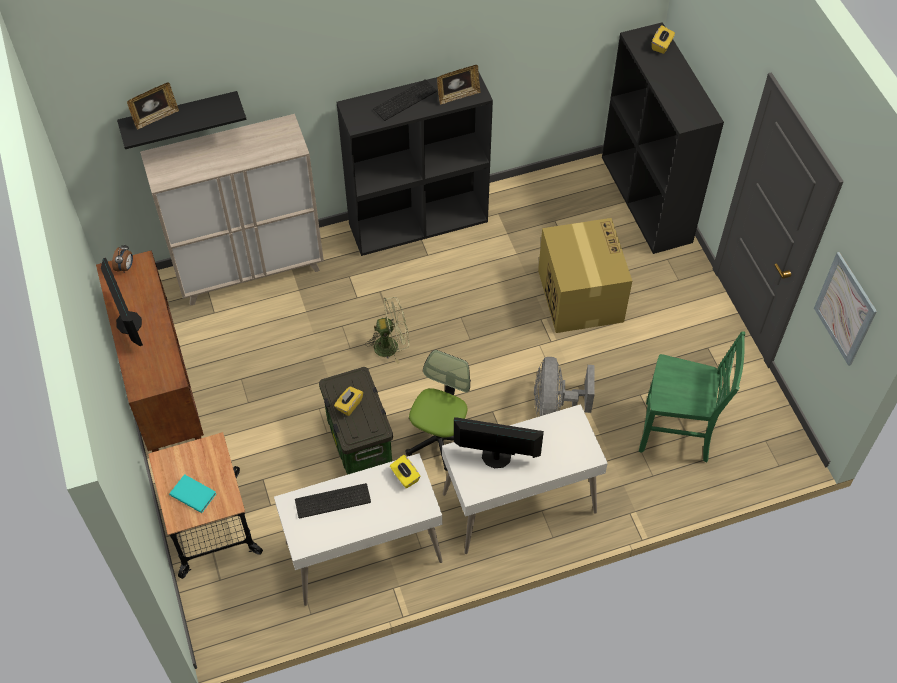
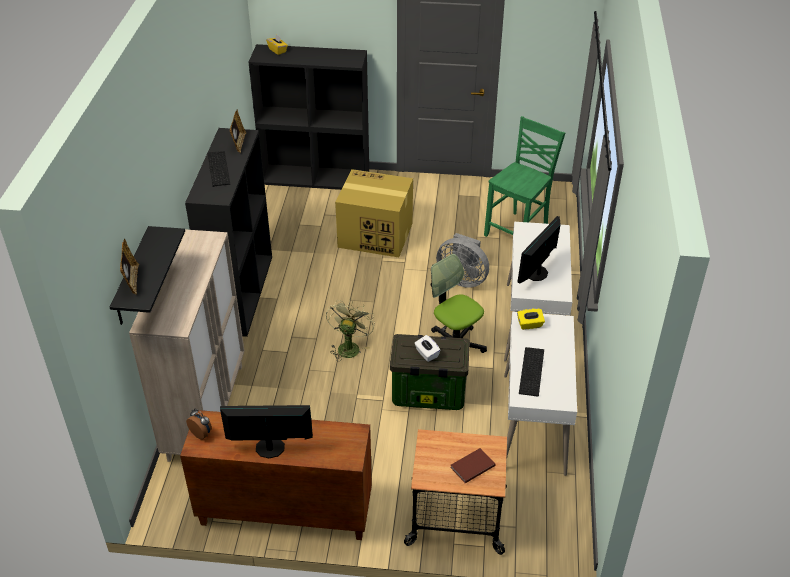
camera: 65 degrees left, 15 degrees down
(193, 493) = (471, 466): turquoise book -> brown book
(349, 405) = (426, 354): yellow tissue box -> white tissue box
(845, 309) = (548, 58): picture -> none

